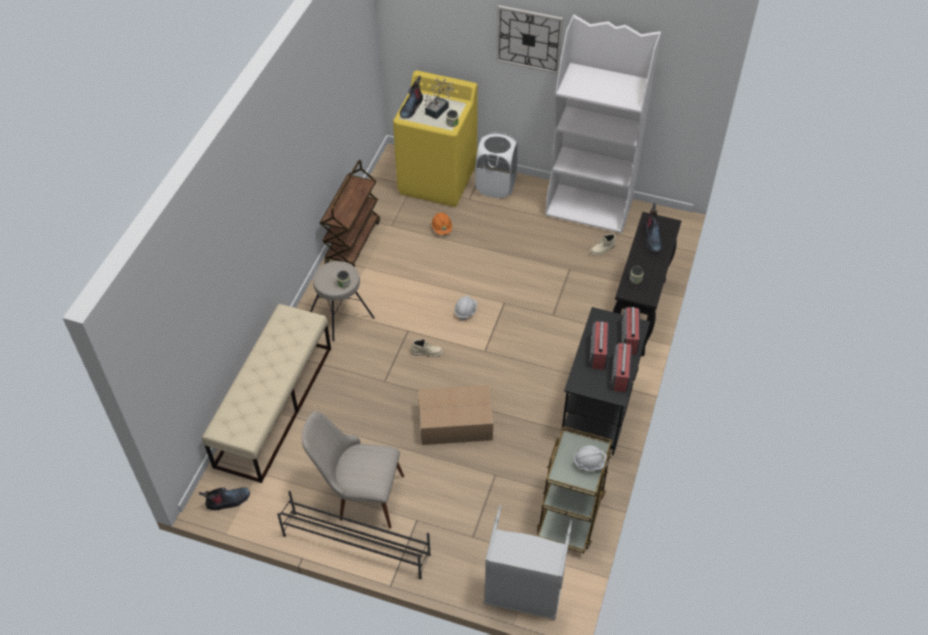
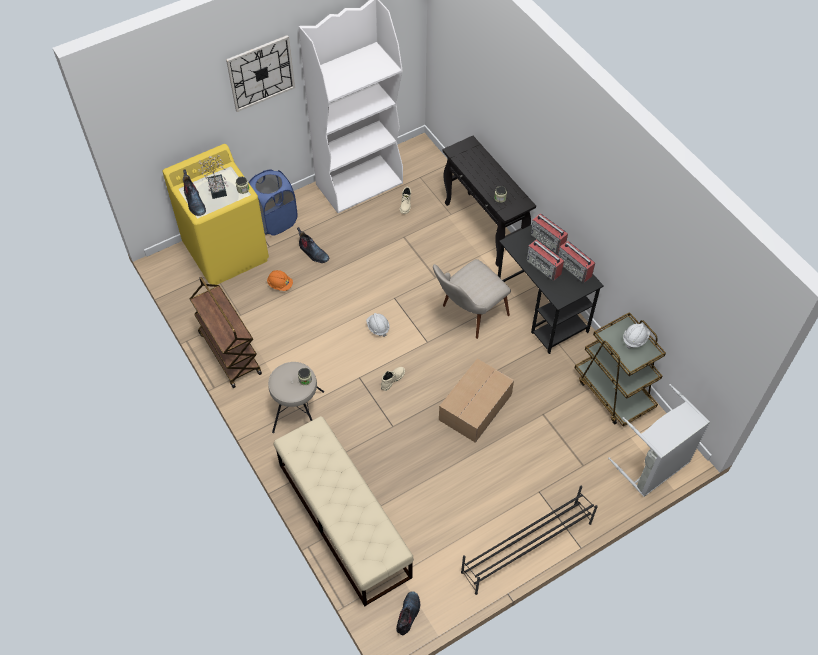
camera: 50 degrees left, 5 degrees up
(359, 495) = (484, 515): beige chair -> beige chair (467, 316)
(496, 186) = (275, 221): white laundry basket -> blue laundry basket
(652, 238) = (472, 162): boot -> boot (313, 253)

